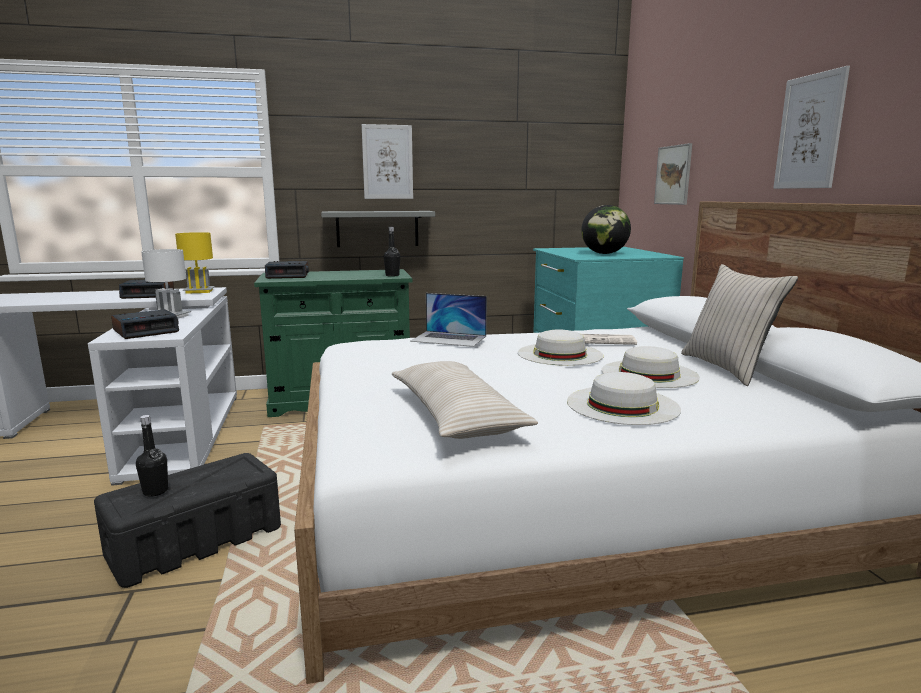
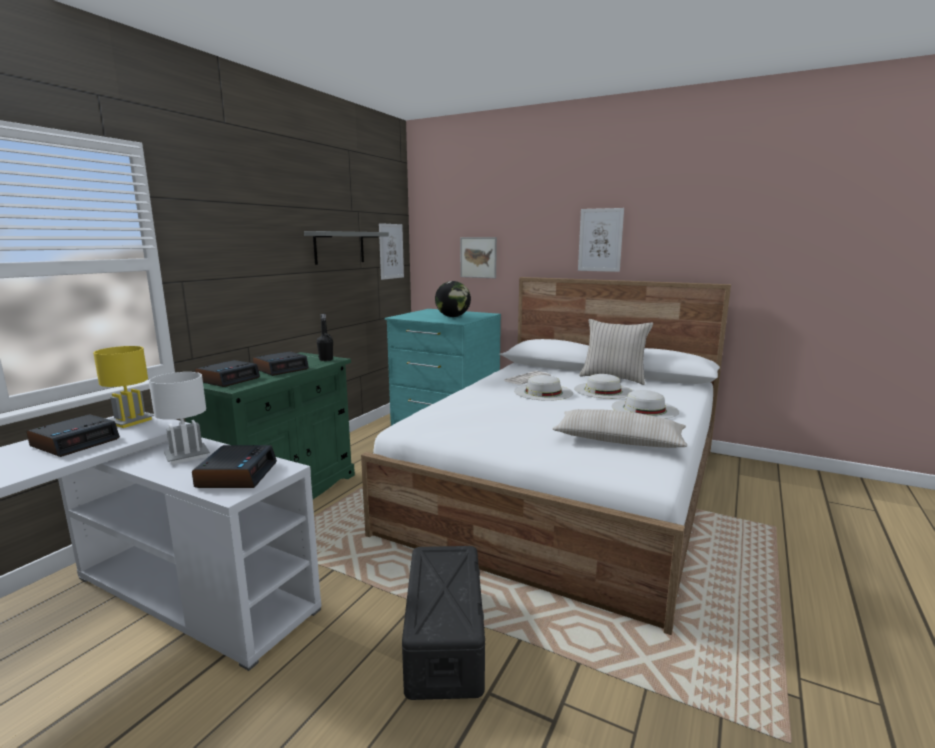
camera: 50 degrees left, 0 degrees up
(155, 491) = (440, 605): black bottle -> none
(340, 275) = (281, 369): none -> alarm clock
(377, 228) = (263, 315): grey shelf -> grey shelf (339, 247)
(387, 162) = (266, 248): picture -> picture (391, 251)
(449, 338) = (470, 400): laptop -> none

